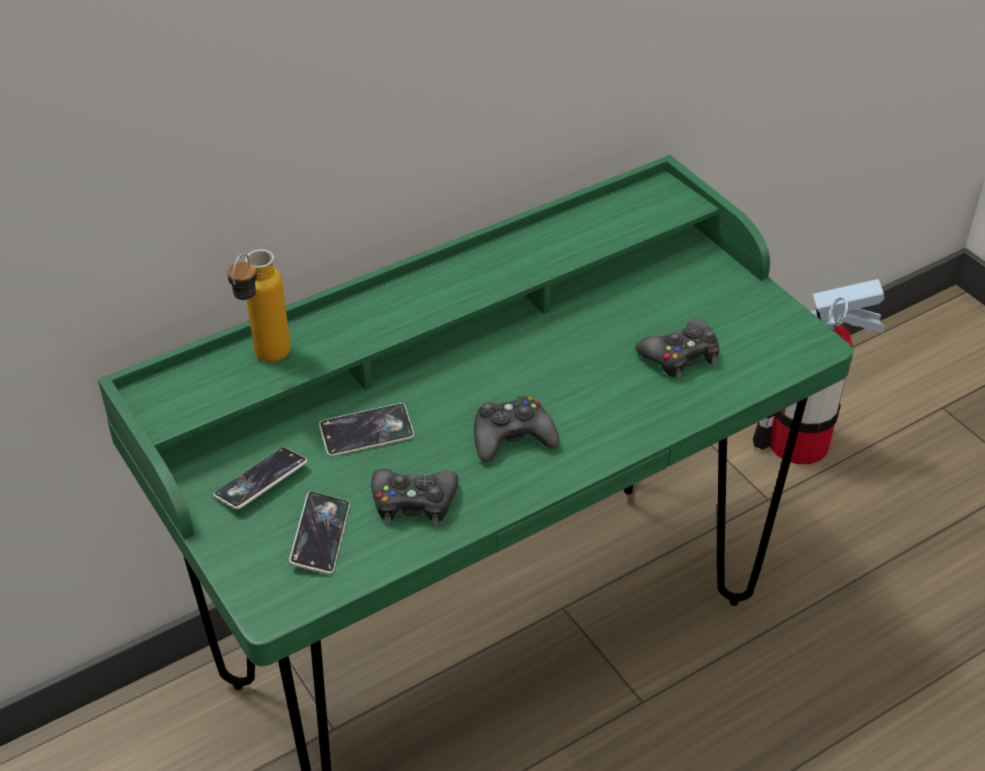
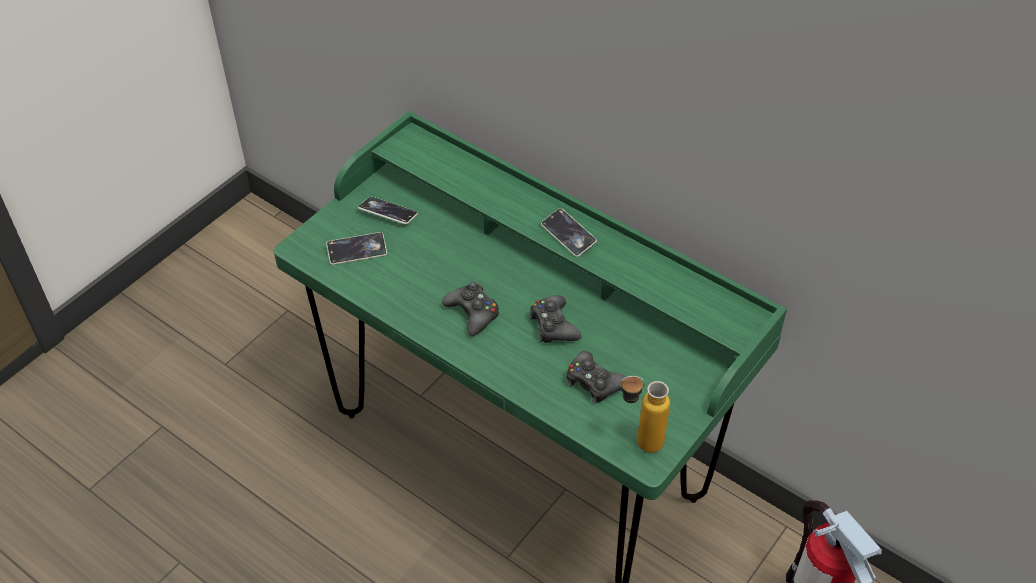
camera: 70 degrees right, 5 degrees up
(265, 361) = (458, 171): bottle -> bottle (638, 442)
(367, 434) = (446, 245): phone -> phone (568, 235)
(413, 502) = (398, 283): black game controller -> black game controller (553, 325)

